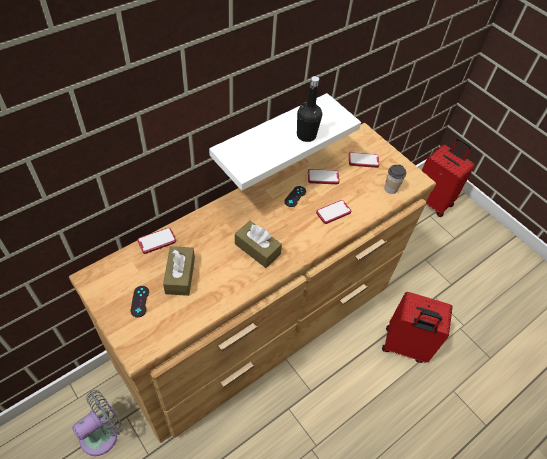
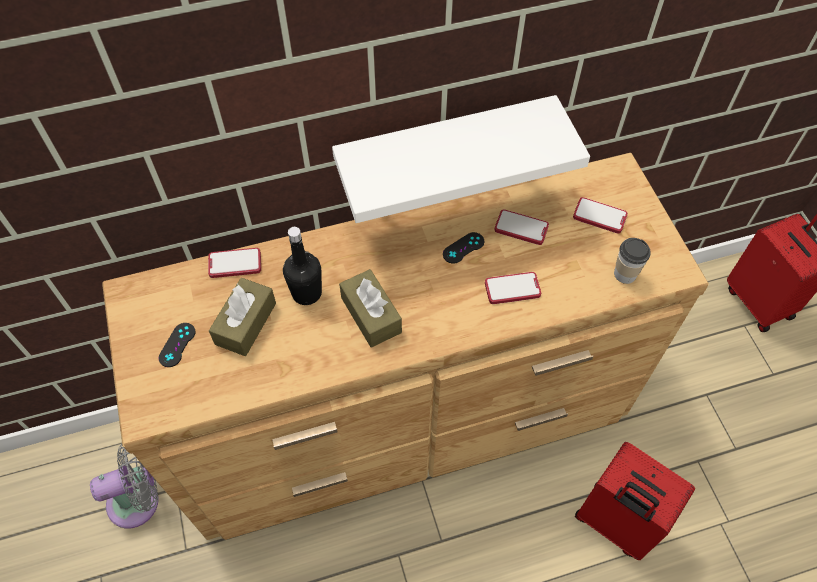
camera: 25 degrees right, 5 degrees up
(306, 135) = (489, 159): black bottle -> black bottle (307, 293)

